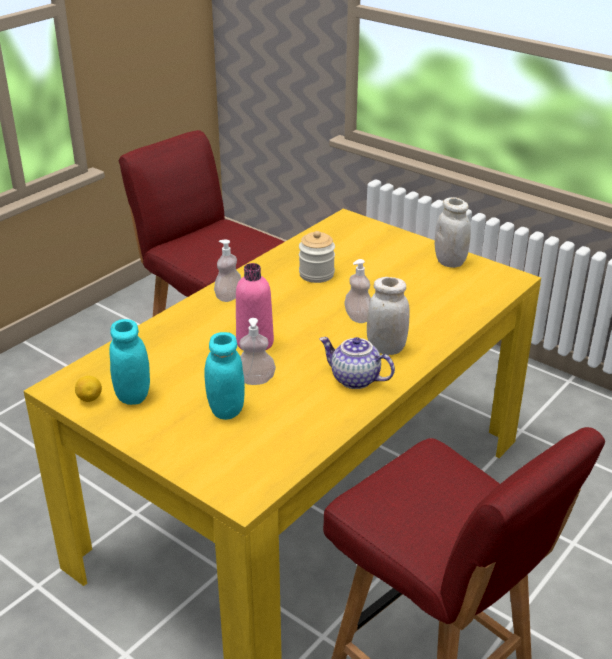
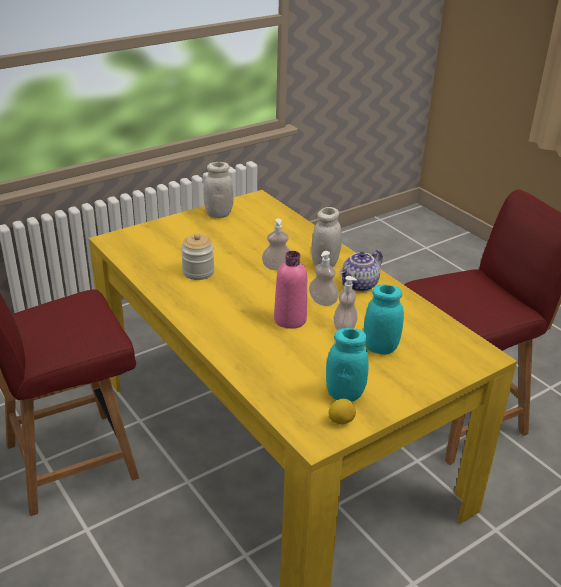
camera: 75 degrees left, 0 degrees up
(228, 296) = (207, 321): soap dispenser -> soap dispenser (323, 301)

